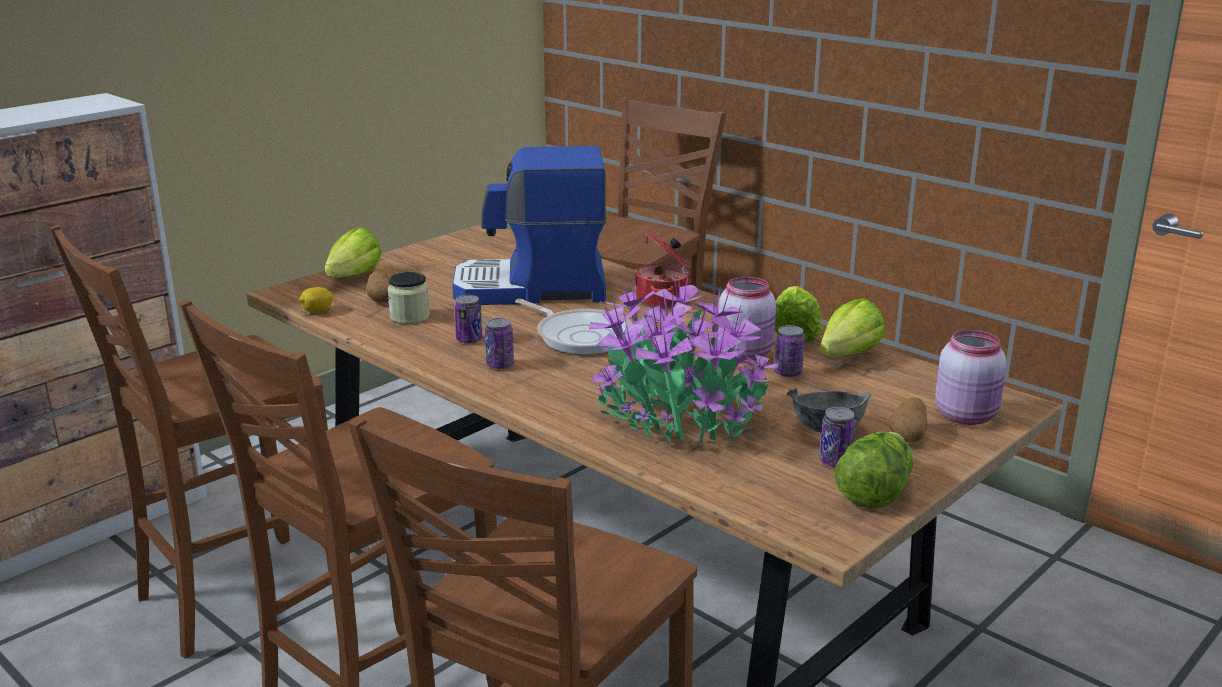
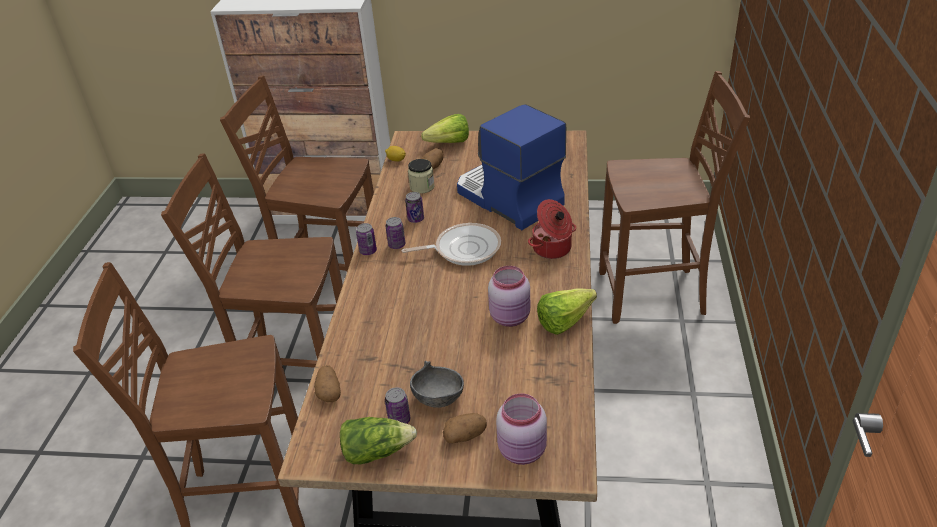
camera: 55 degrees right, 15 degrees up
(581, 336) = (463, 249): frying pan -> frying pan turned 105 degrees counterclockwise
(678, 417) = (397, 335): potted plant -> none
(724, 488) = (329, 392): none -> potato
(788, 373) = (502, 346): can -> can (368, 251)
(842, 358) = (551, 358): lettuce -> none

